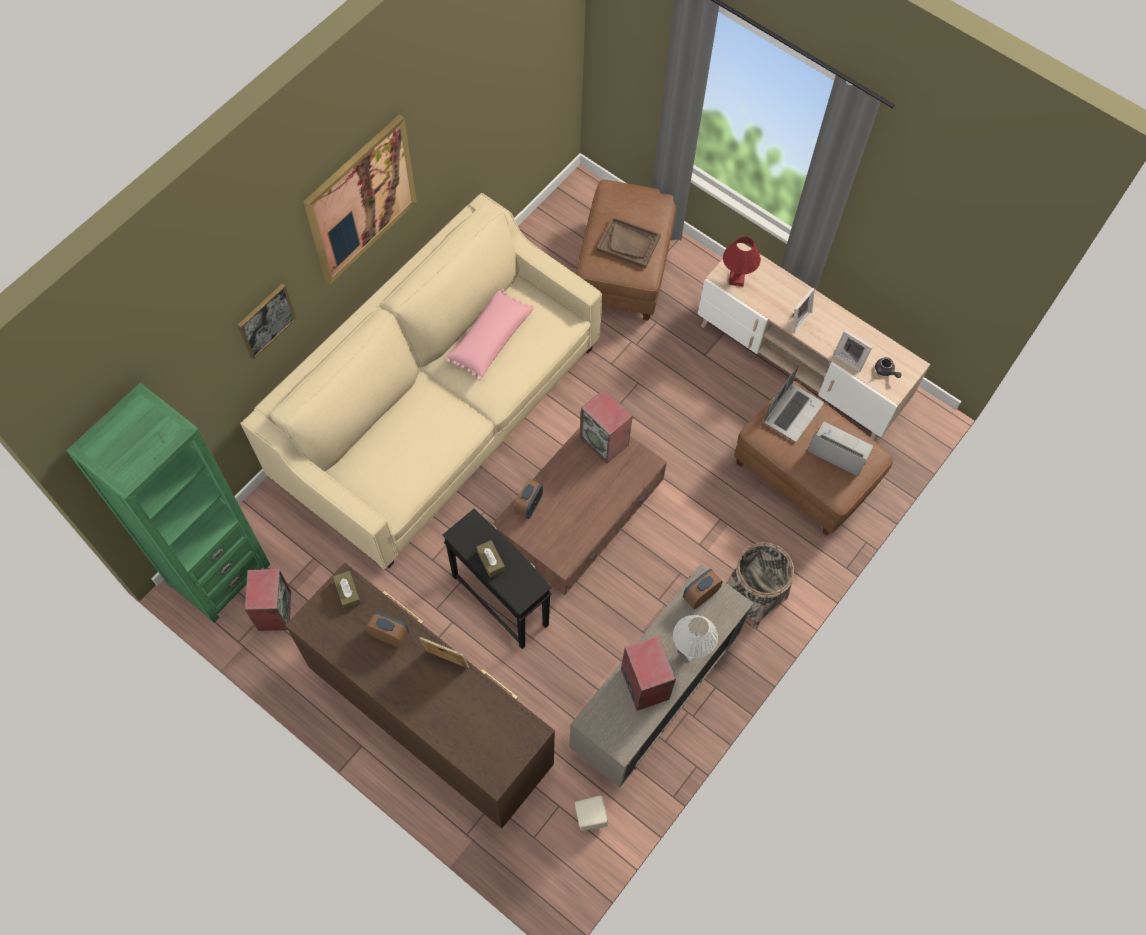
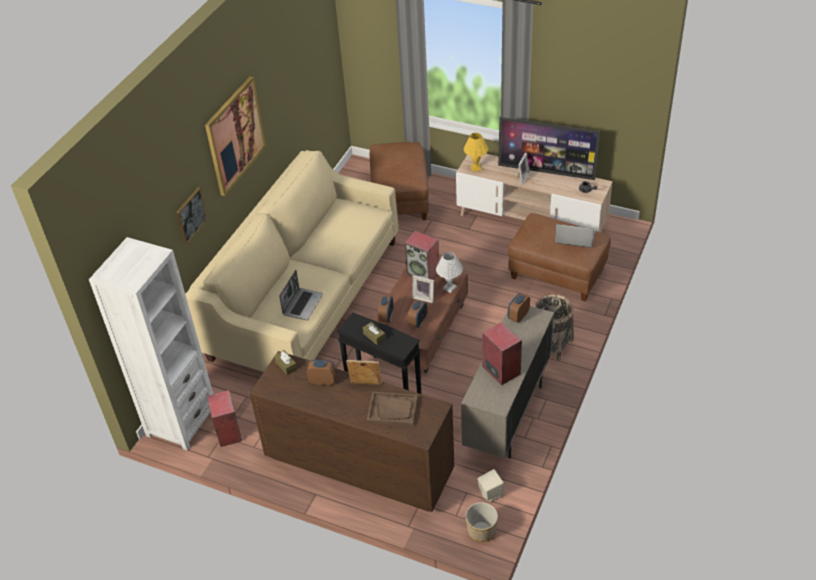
camera: 10 degrees left, 20 degrees down
(218, 573) = (181, 421): green bookcase -> white bookcase
(489, 339) = (330, 231): pink pillow -> none
(560, 872) = (481, 530): none -> planter
(570, 528) = (418, 321): none -> alarm clock
(628, 243) = (401, 169): brown tray -> brown tray (392, 410)
(691, 649) = (524, 345): white table lamp -> white table lamp (450, 287)
(736, 279) = (475, 168): red table lamp -> yellow table lamp
(792, 412) = (537, 226): laptop -> laptop (302, 304)
(838, 317) = (546, 171): none -> television
(849, 358) = (562, 189): picture frame -> picture frame (424, 297)

